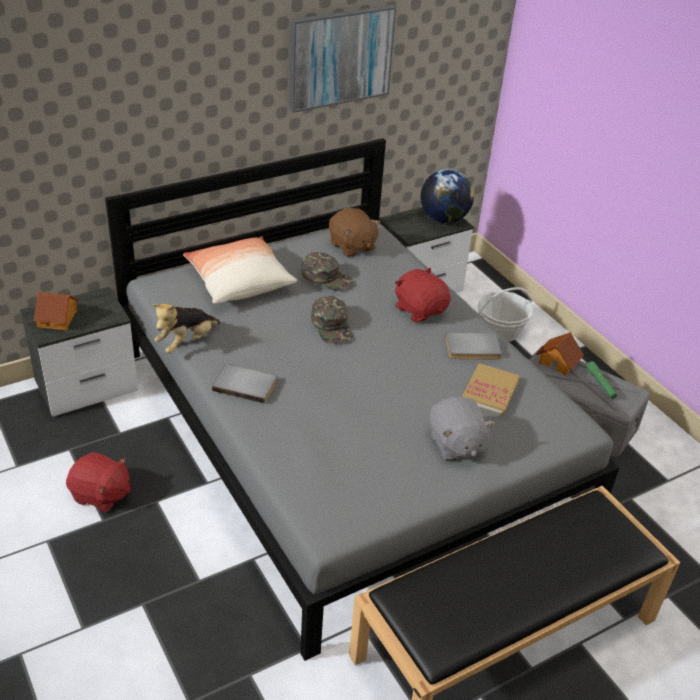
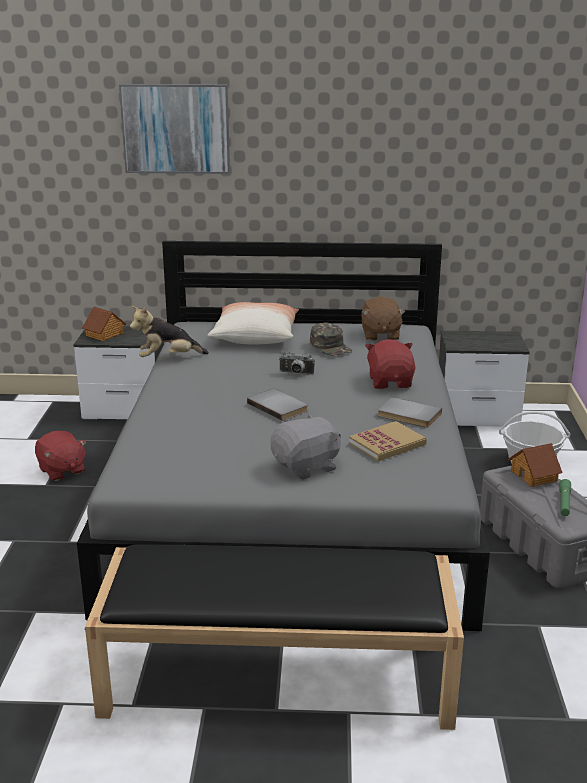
camera: 35 degrees right, 15 degrees down
(245, 384) = (179, 389): grey book -> grey book (279, 406)
(332, 326) = (295, 373): green cap -> camera
(340, 57) = (396, 154): picture -> picture (176, 129)
(443, 219) = (504, 341): globe -> none
(456, 444) = (306, 467): grey plush toy -> grey plush toy turned 135 degrees counterclockwise

